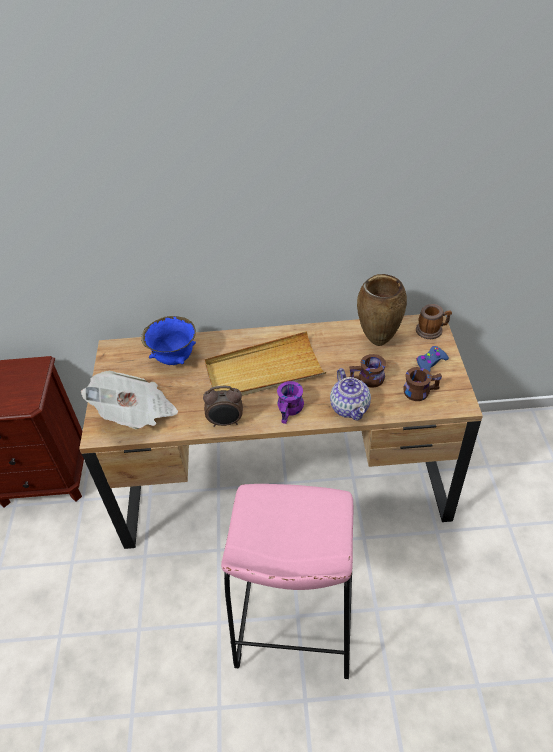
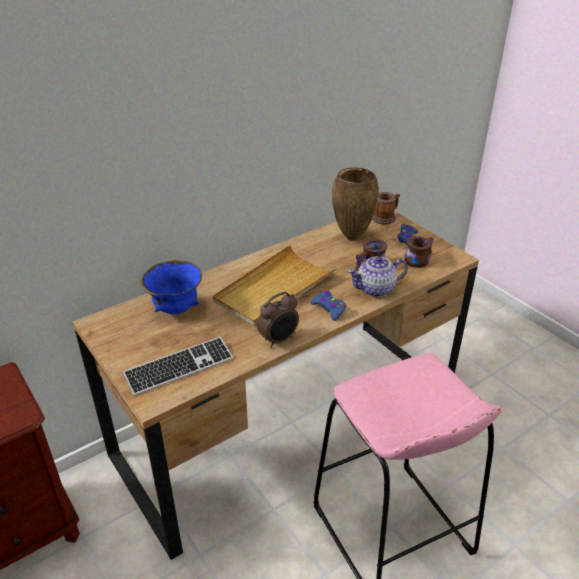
camera: 35 degrees left, 10 degrees down
(136, 414) = (179, 367): newspaper -> keyboard
(291, 410) = (329, 309): purple mug -> blue game controller
(350, 407) = (376, 289): teapot -> teapot turned 120 degrees clockwise

